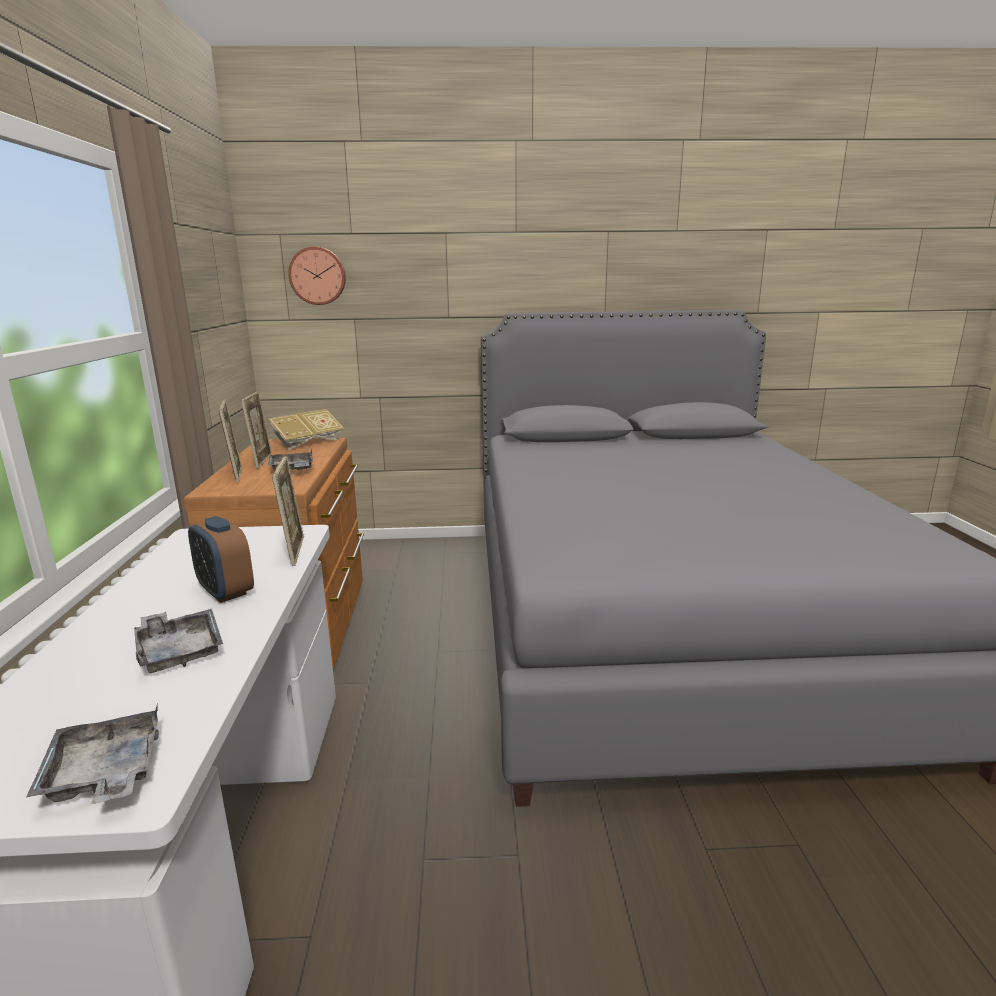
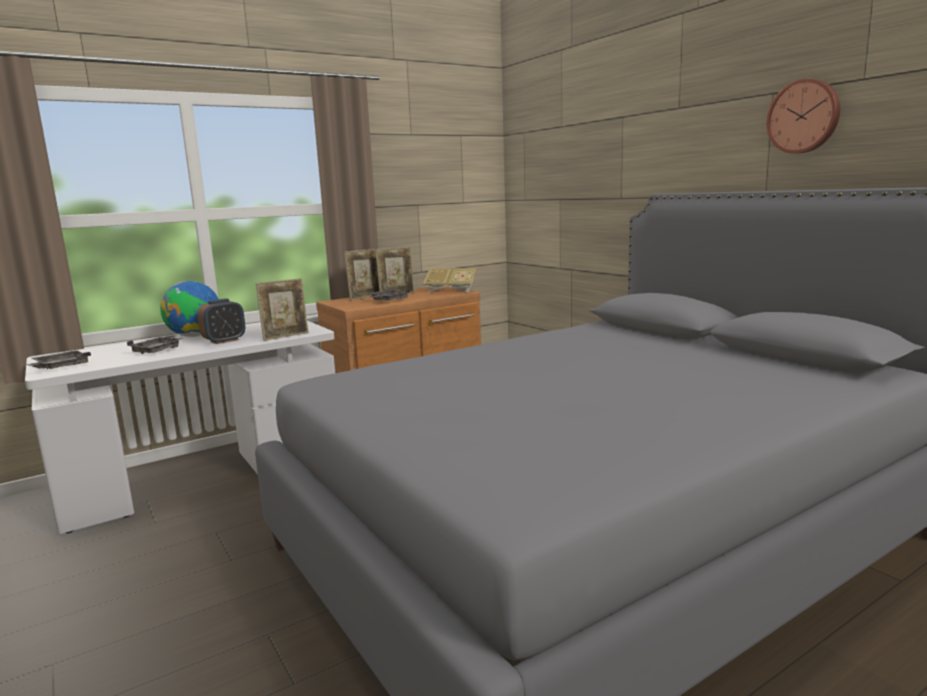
camera: 60 degrees right, 5 degrees down
(120, 611) = (195, 336): none -> globe
(225, 591) = (224, 341): alarm clock -> alarm clock turned 150 degrees counterclockwise
(318, 276) = (540, 164): wall clock -> wall clock (804, 116)

